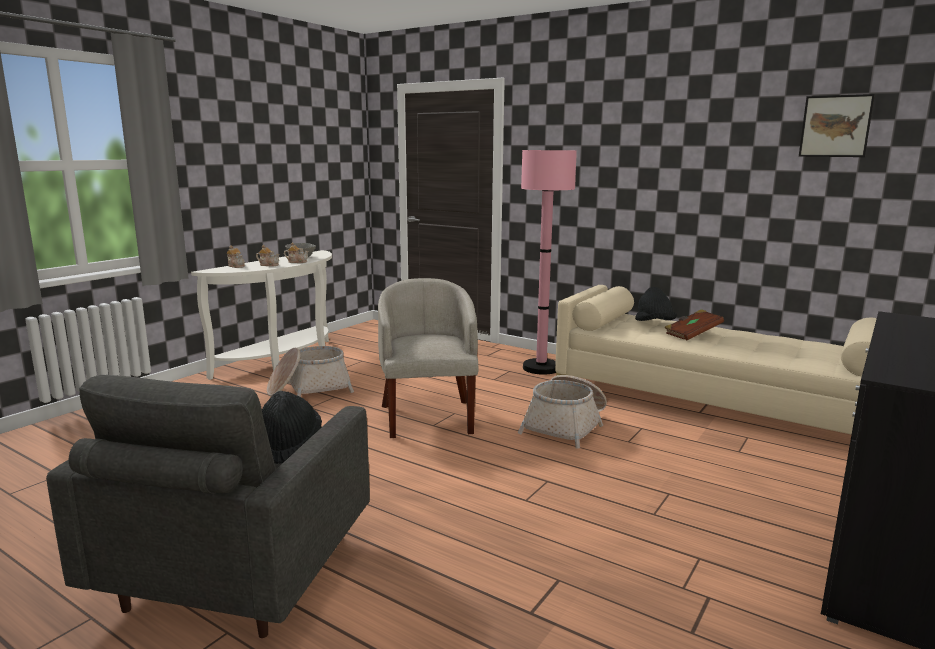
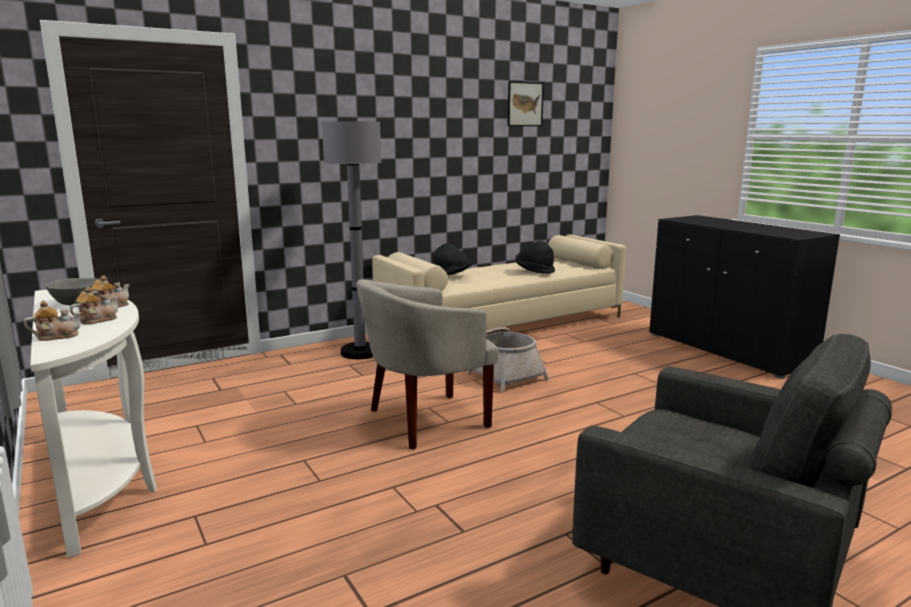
camera: 65 degrees left, 0 degrees up
(289, 447) = (684, 424): black hat -> black hat (534, 271)
(309, 389) = (253, 473): basket -> none
(428, 417) = (425, 420): beige armchair -> beige armchair turned 45 degrees counterclockwise
(541, 368) = (360, 352): pink floor lamp -> grey floor lamp
(692, 335) = (491, 274): brown book -> none

